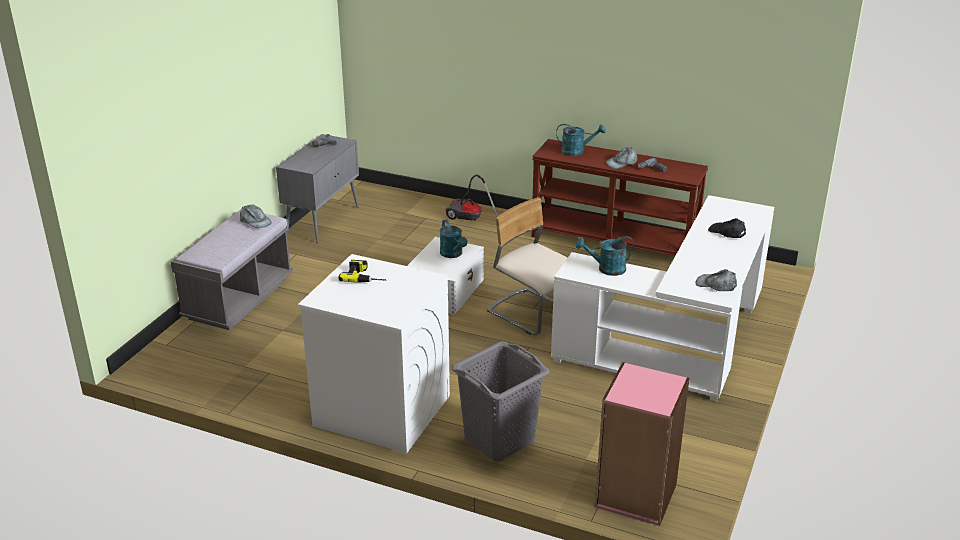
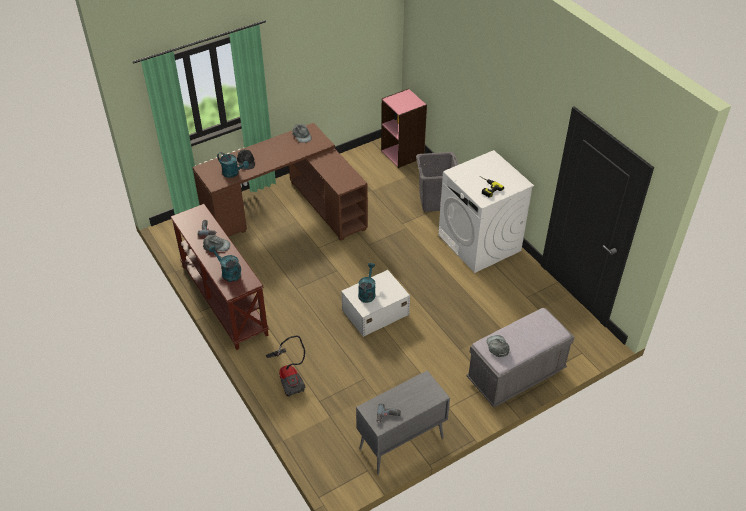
camera: 145 degrees left, 15 degrees up
(532, 312) = (341, 267): beige chair -> none
(606, 269) = (335, 174): turquoise watering can -> turquoise watering can (233, 173)
(680, 342) = (288, 209): white desk -> brown desk

